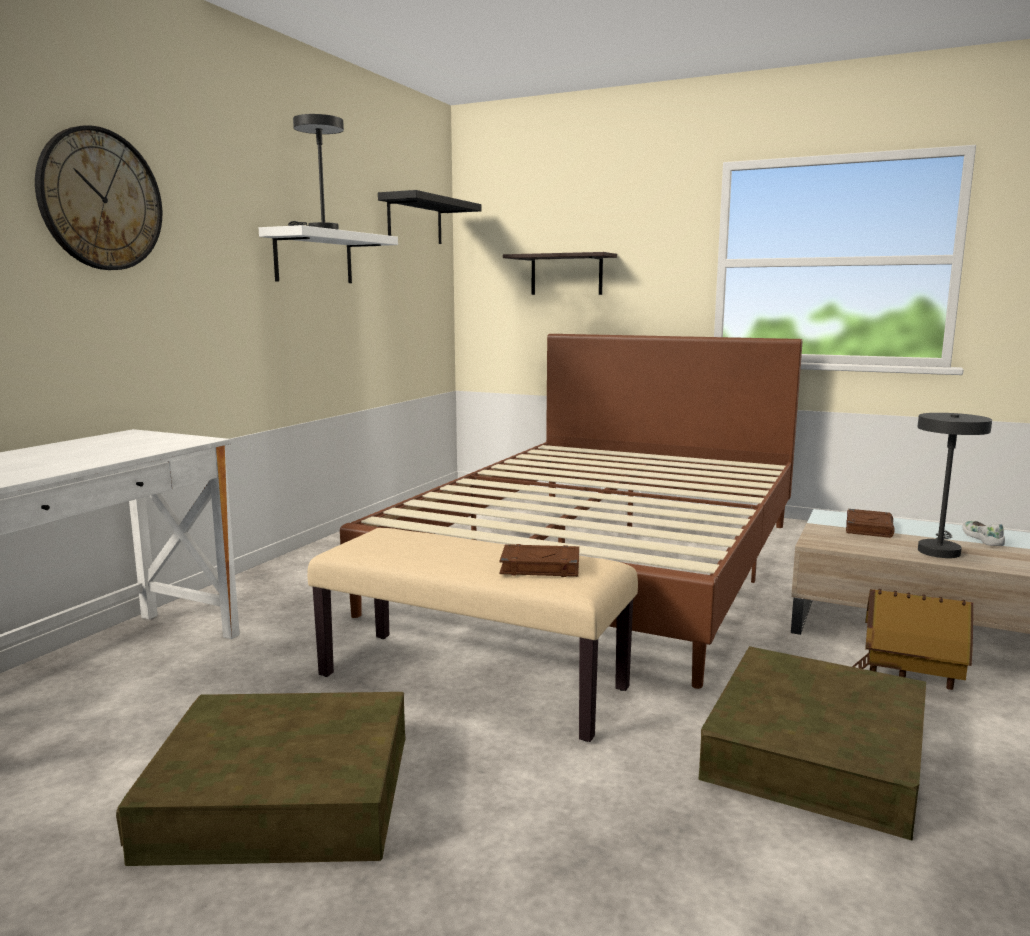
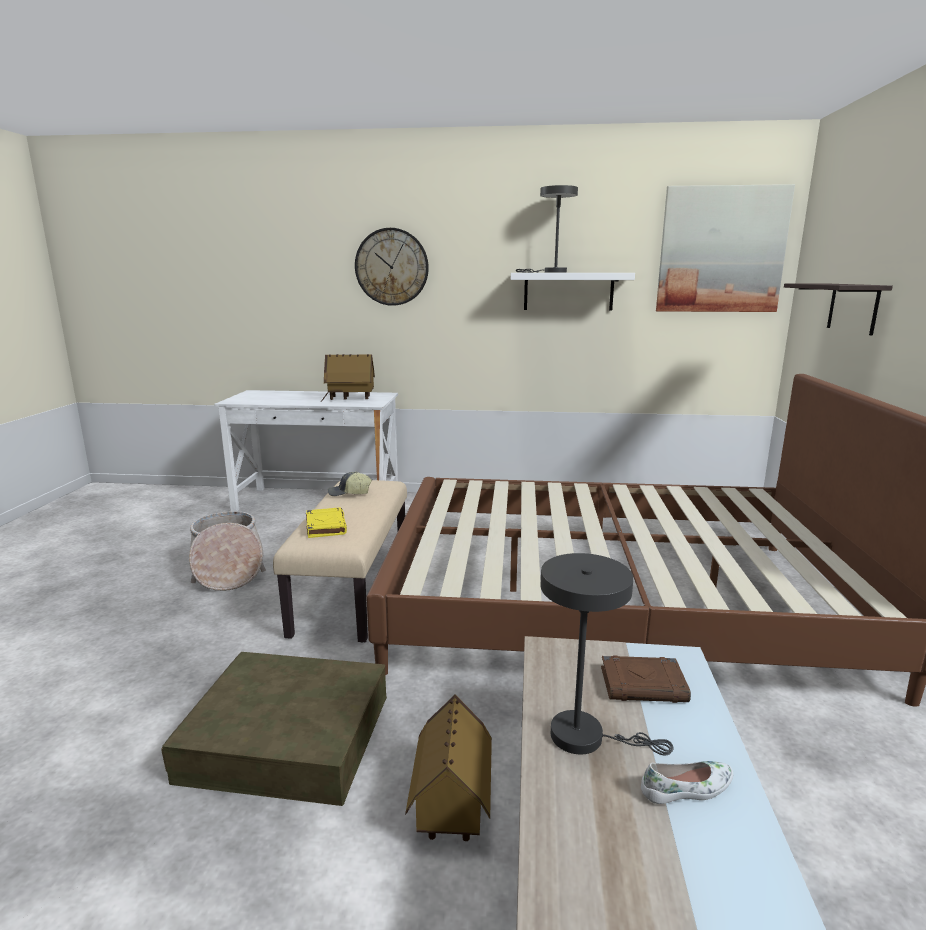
camera: 70 degrees right, 5 degrees up
(122, 445) = (350, 399): none -> toy house
(282, 794) = (228, 569): brown storage box -> basket
(413, 548) = (349, 493): none -> cap
(415, 220) = (721, 250): black shelf -> picture
(539, 567) = (325, 526): brown book -> yellow book

